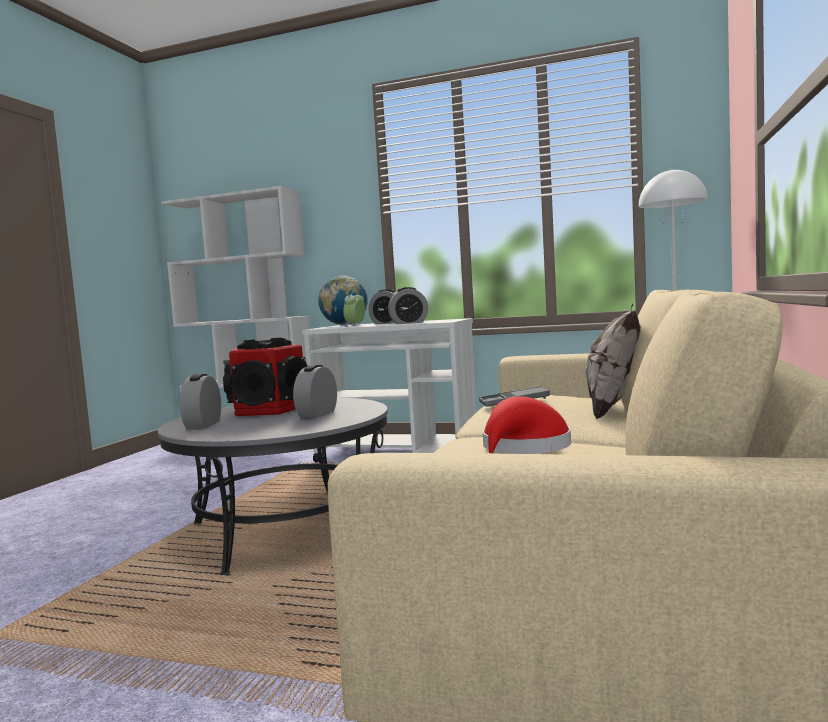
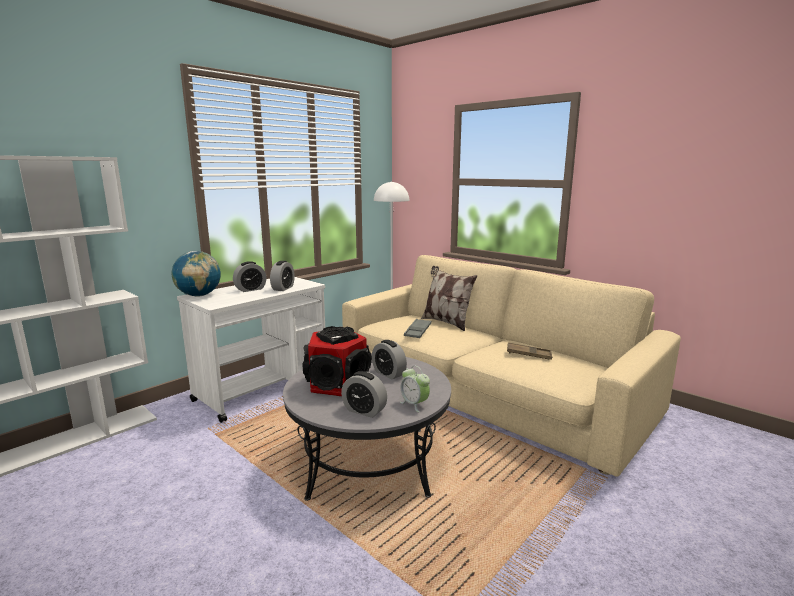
camera: 65 degrees left, 10 degrees up
(355, 326) = (240, 297): alarm clock -> alarm clock (414, 404)
(523, 449) = (528, 354): red hat -> brown tray

